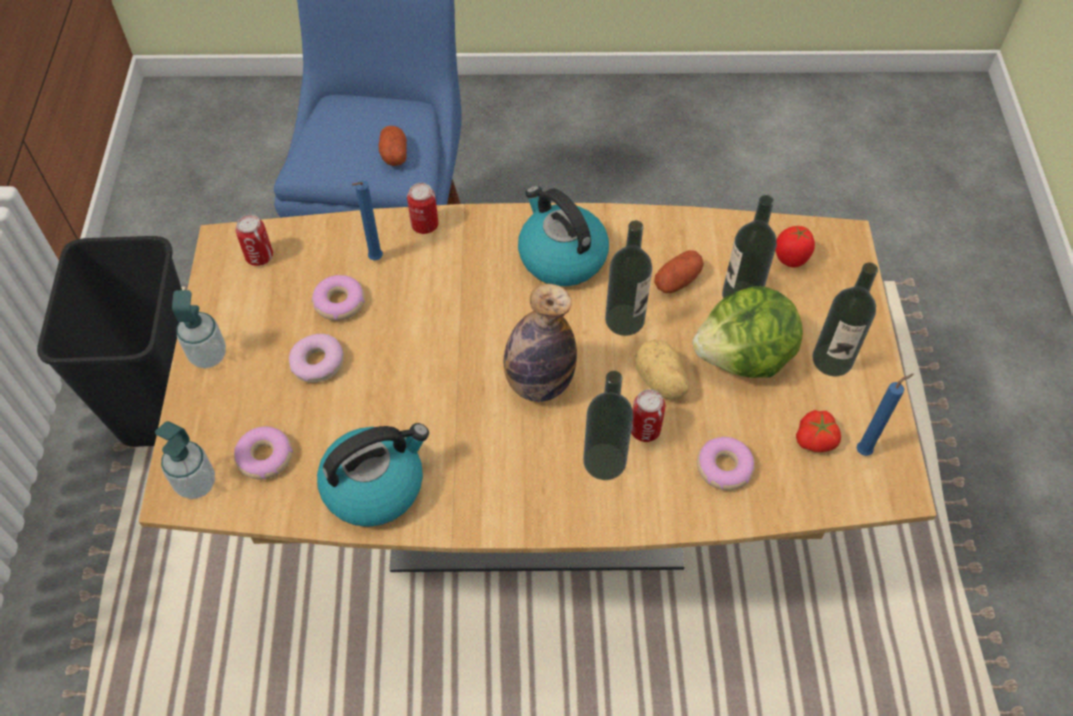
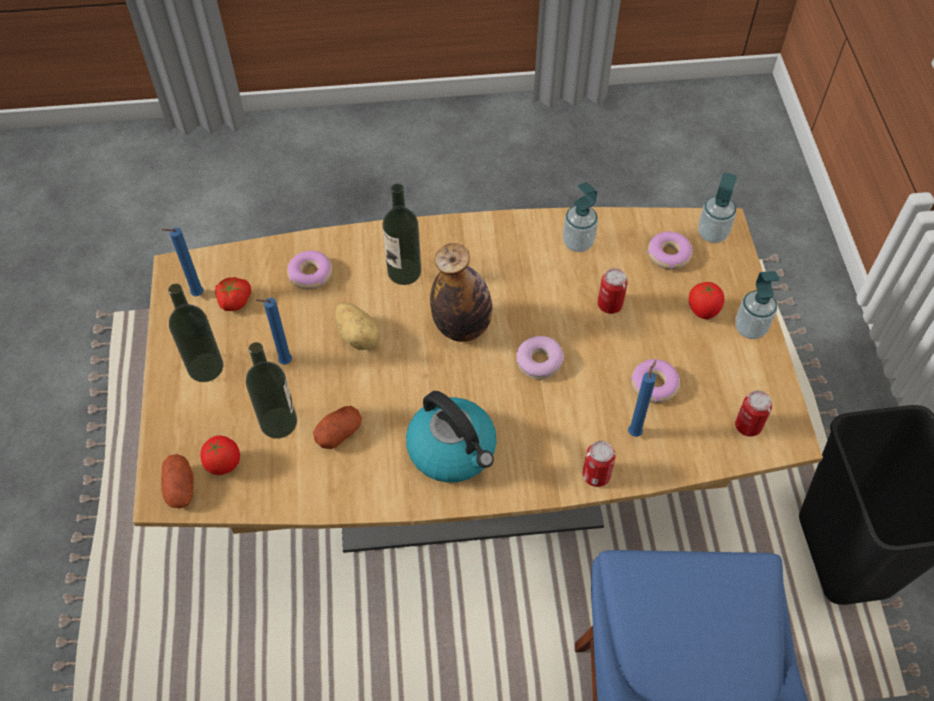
camera: 175 degrees right, 0 degrees up
(254, 379) = (702, 312): none -> tomato
(317, 363) = (654, 329): donut -> donut (539, 362)
(375, 485) = (578, 242): kettle -> soap dispenser
(394, 154) = (659, 599): potato -> potato (180, 487)
(624, 320) = (389, 389): bottle -> none
(645, 430) = (372, 297): can -> can (609, 305)
(744, 358) = (283, 362): lettuce -> blue candle

